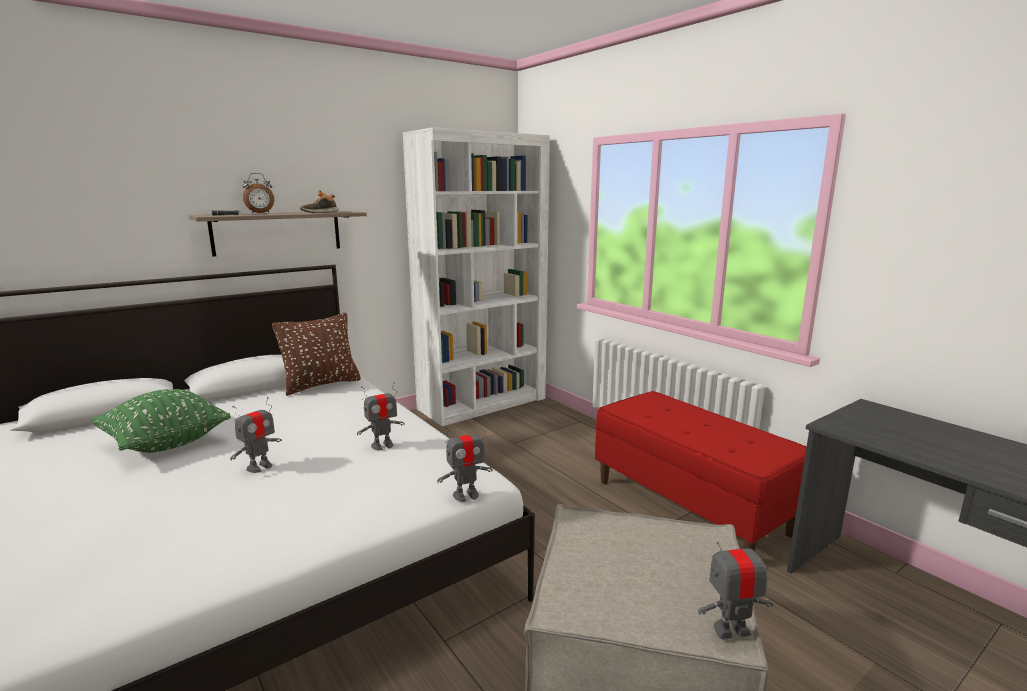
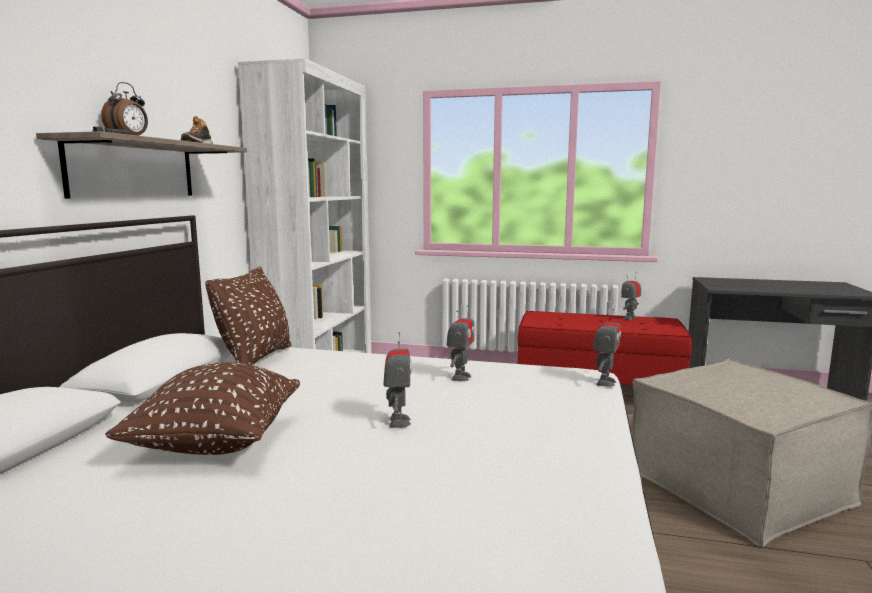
camera: 40 degrees left, 5 degrees down
(166, 443) = (217, 443): green pillow -> brown pillow
(731, 630) = (835, 395): toy robot -> toy robot (629, 318)

